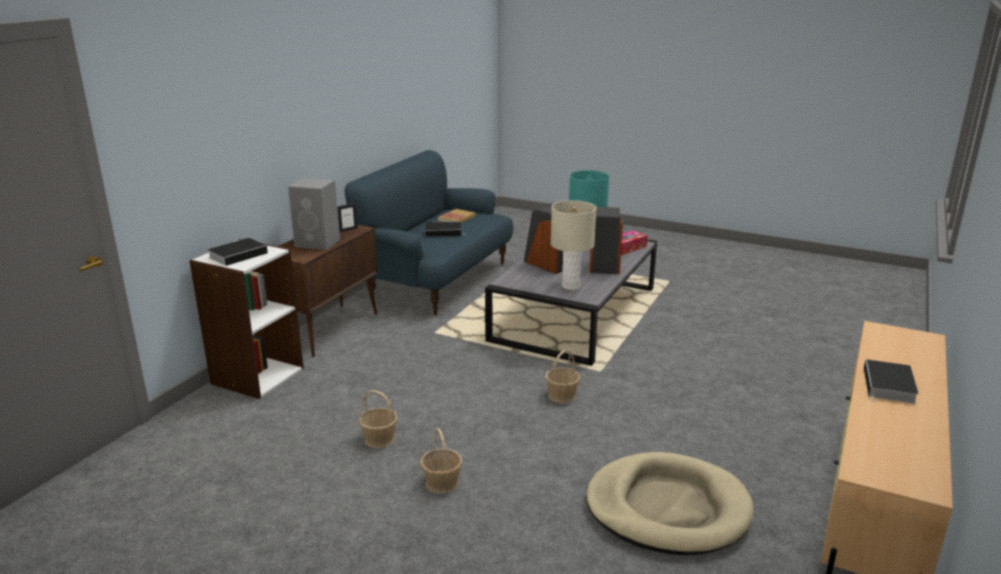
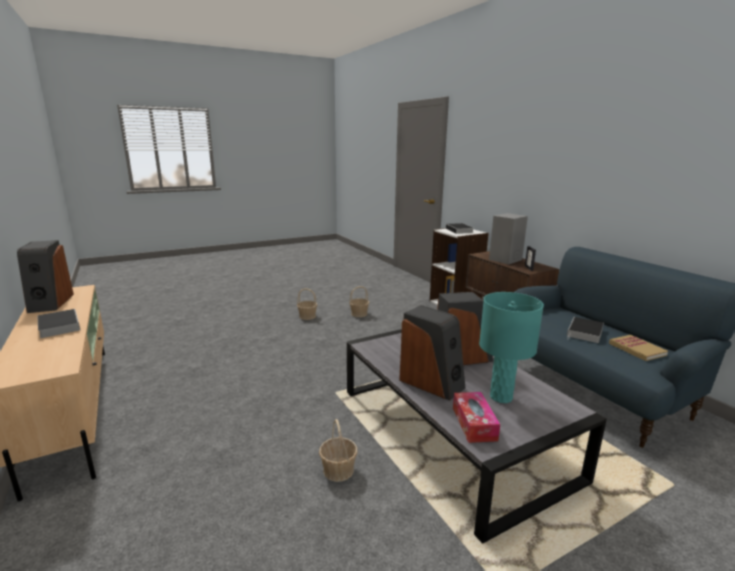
camera: 125 degrees right, 5 degrees down
(562, 395) = (328, 366): basket -> basket (338, 470)
(570, 286) = (399, 348): beige table lamp -> none
(667, 508) = (202, 351): beige dog bed -> none
(911, 448) = (50, 303): none -> speaker

